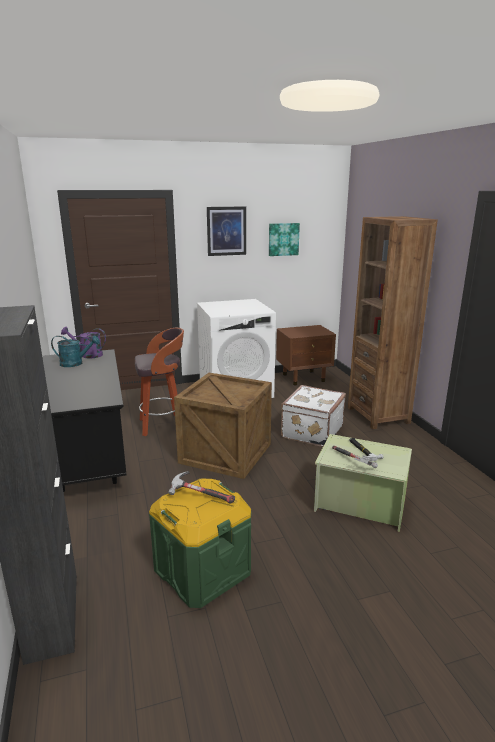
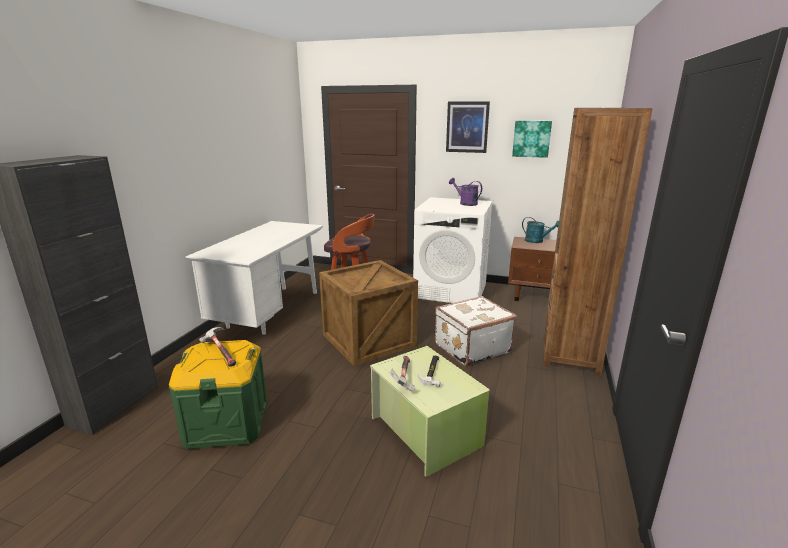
camera: 35 degrees right, 0 degrees up
(75, 363) = (278, 230): turquoise watering can -> turquoise watering can (537, 241)
(88, 355) = (297, 225): purple watering can -> purple watering can (465, 203)
(88, 460) = (270, 312): black desk -> white desk

